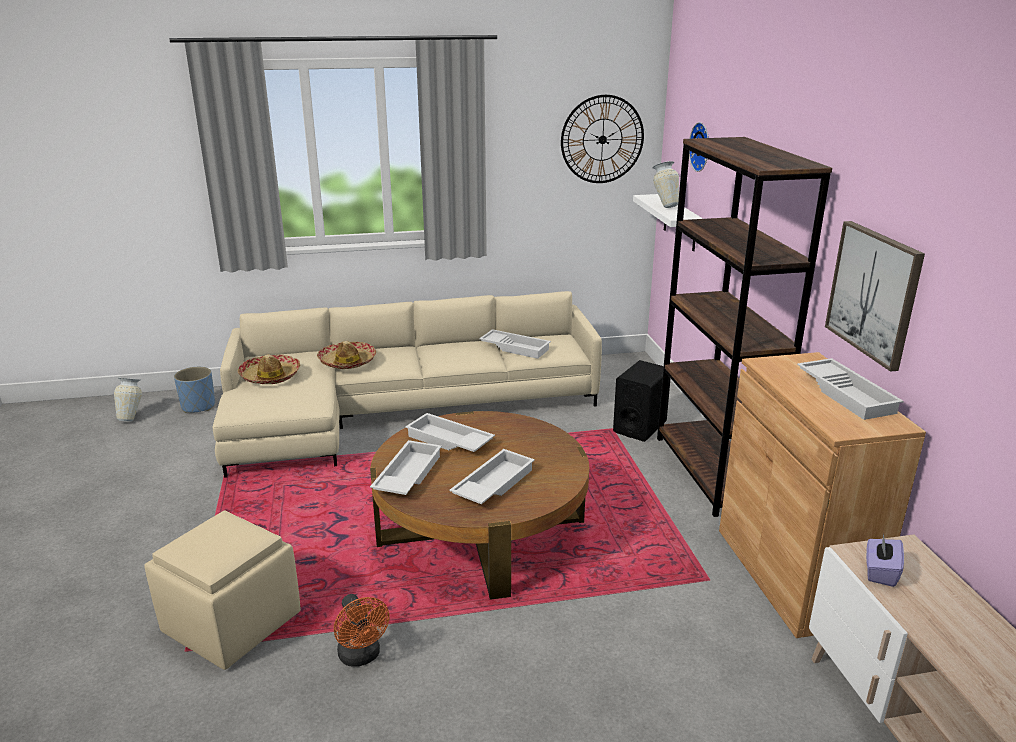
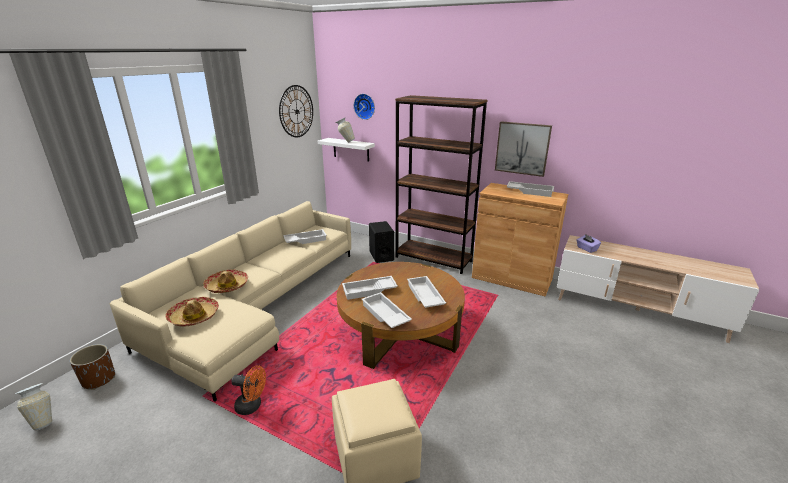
camera: 50 degrees left, 0 degrees up
(198, 406) = (99, 379): blue planter -> brown planter
(362, 657) = (456, 414): orange fan -> orange fan (252, 406)

